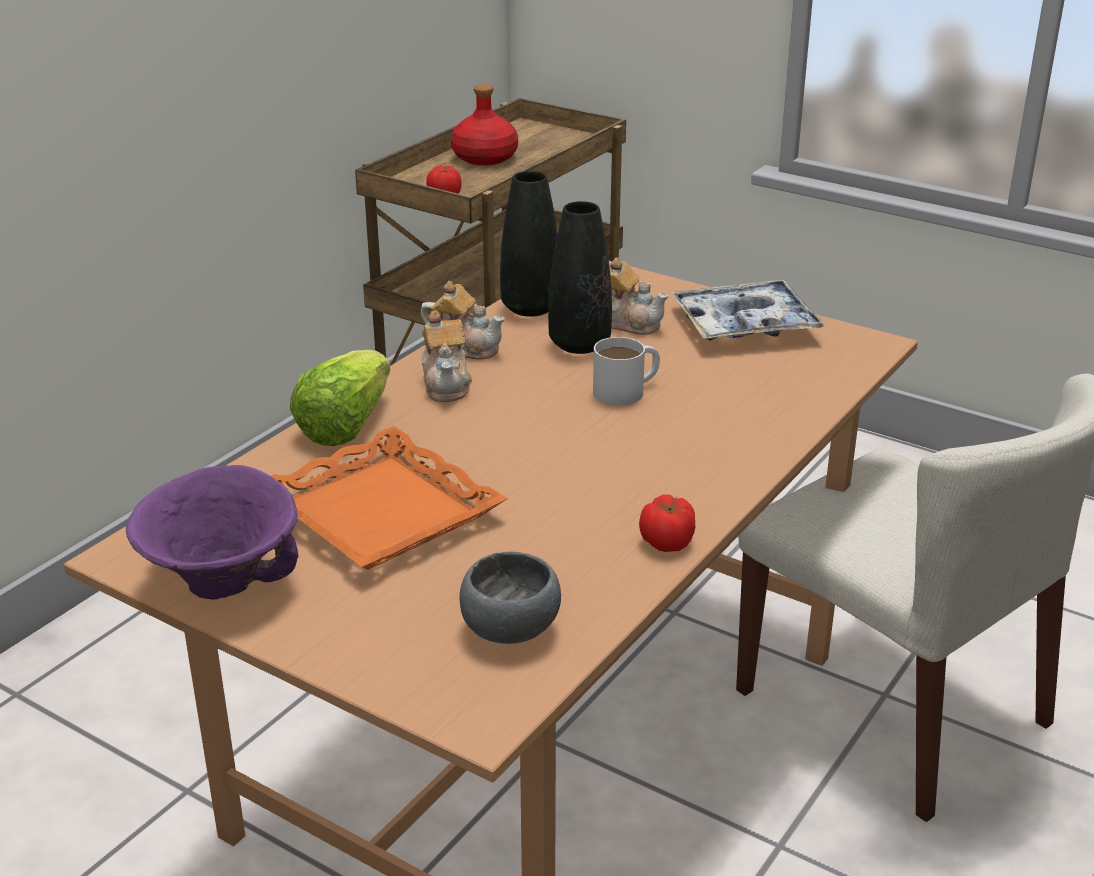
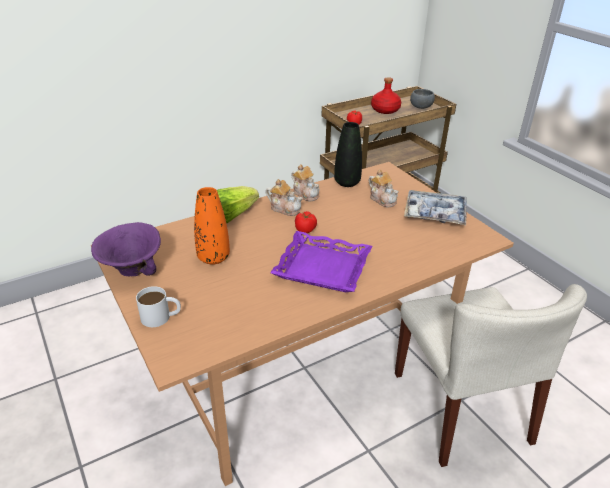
camera: 25 degrees right, 5 degrees up
(382, 512) = (213, 258): orange tray -> orange vase
(447, 384) = (285, 208): teapot -> teapot turned 75 degrees counterclockwise
(513, 629) = (218, 326): grey bowl -> grey bowl (421, 107)
(579, 344) = (353, 204): black vase -> none
(621, 470) = (322, 268): none -> purple tray
(627, 390) = (356, 231): white mug -> white mug (161, 317)
(668, 542) = (313, 308): tomato -> tomato (305, 229)

